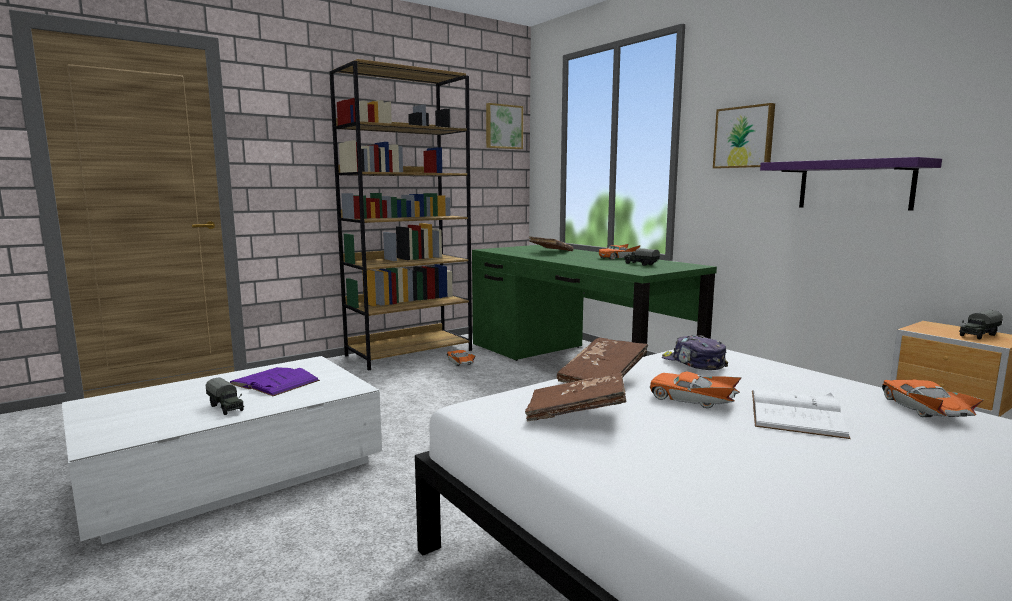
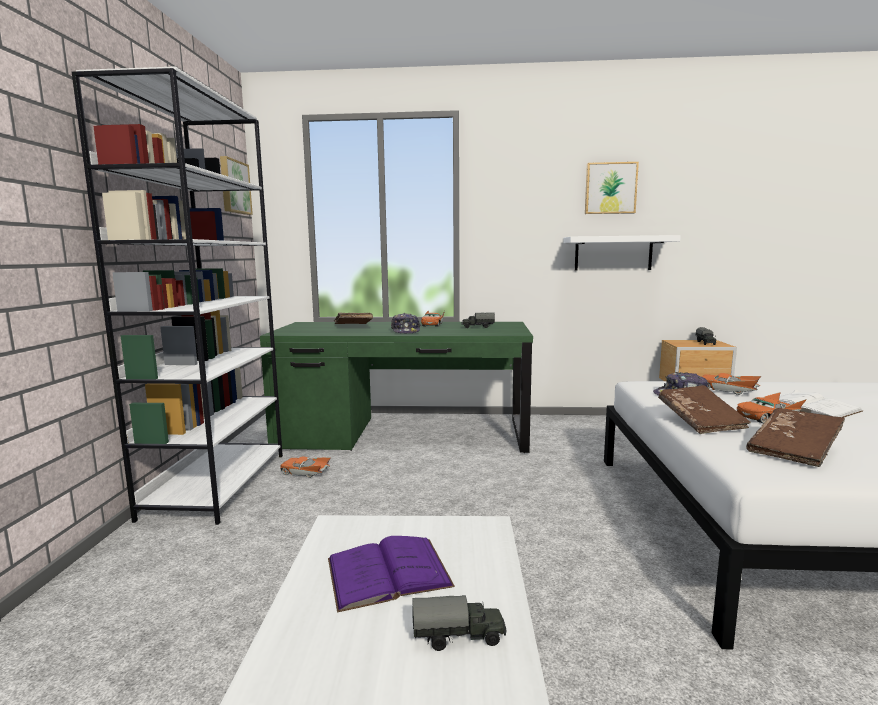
camera: 50 degrees left, 0 degrees up
(410, 353) = (217, 484): brown bookcase -> white bookcase
(567, 259) = (405, 331): none -> cap
(744, 137) = (525, 215): picture -> picture (610, 188)
(855, 185) = (613, 253): purple shelf -> white shelf
(924, 409) = (810, 387): orange toy car -> orange toy car (727, 390)

